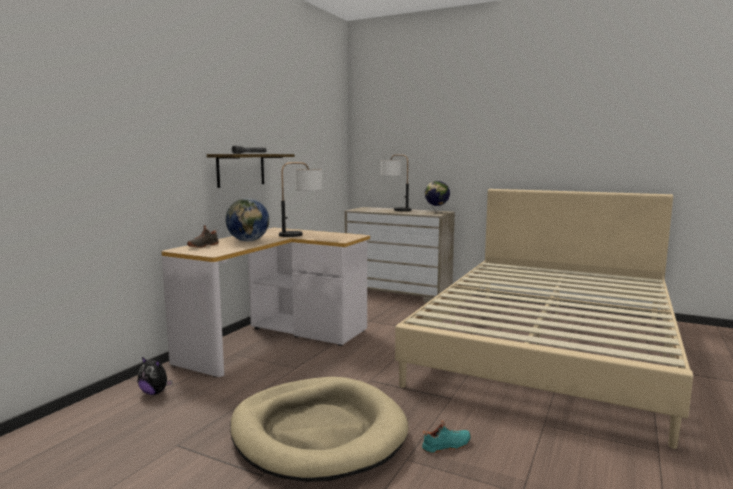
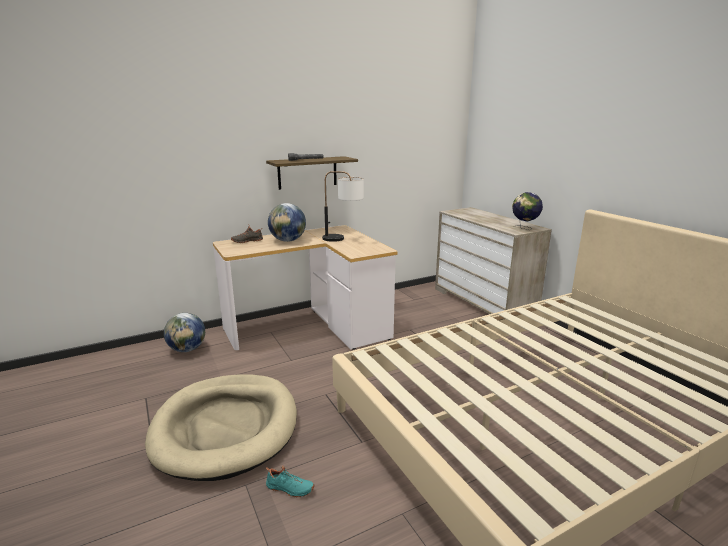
camera: 35 degrees right, 10 degrees up
(155, 392) = (187, 349): plush toy -> globe
(395, 209) = (492, 216): table lamp -> none

